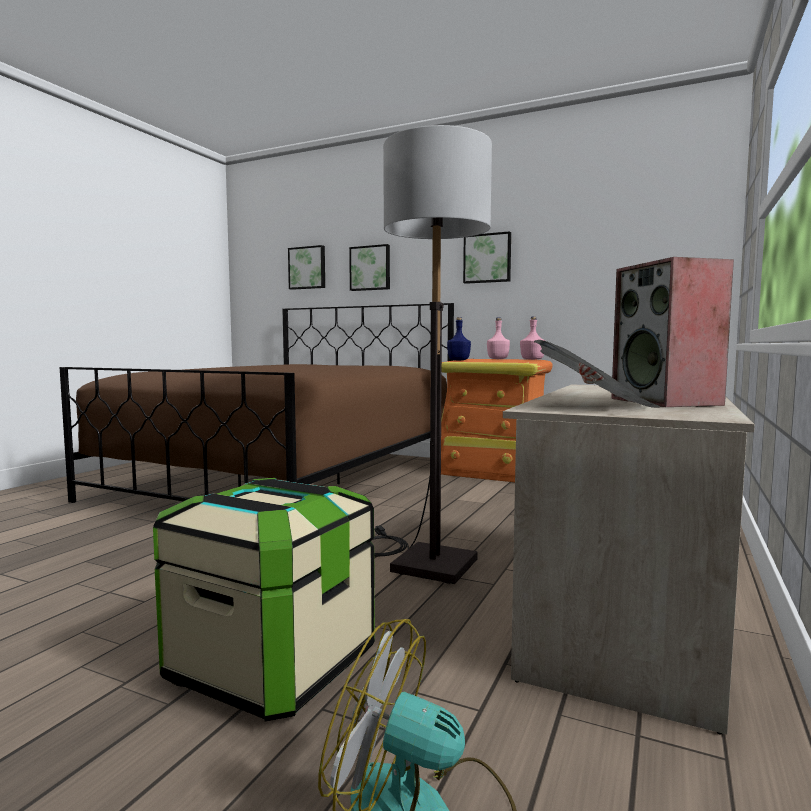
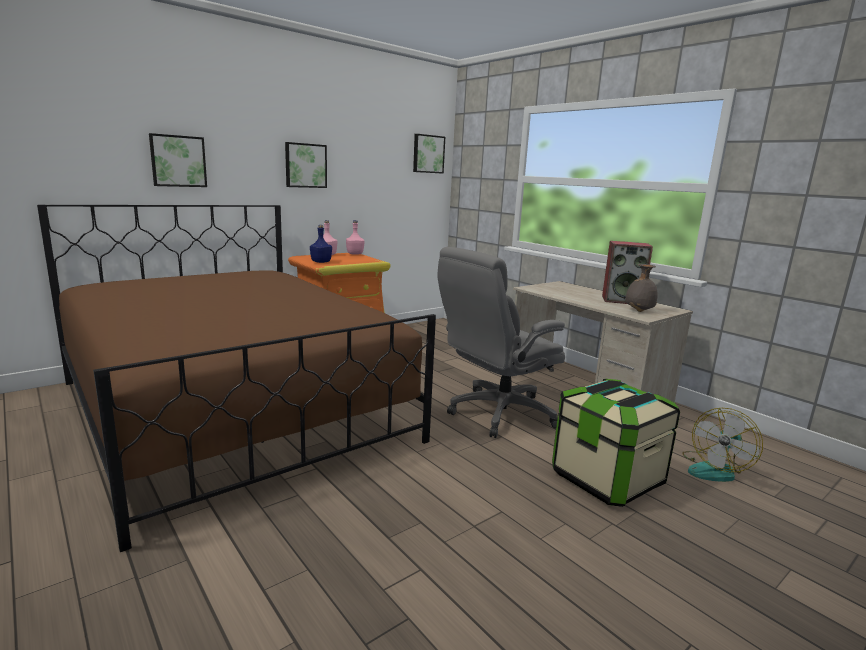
camera: 65 degrees left, 10 degrees up
(307, 268) = (74, 150): picture -> picture (428, 154)
(418, 561) = (495, 414): floor lamp -> grey office chair
(594, 406) = (638, 310): newspaper -> grey vase

